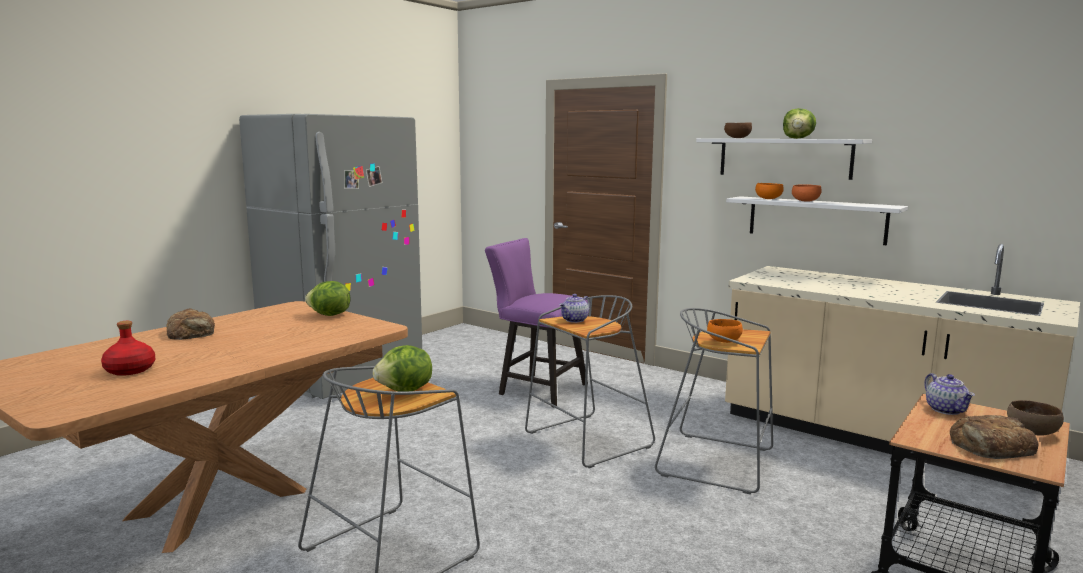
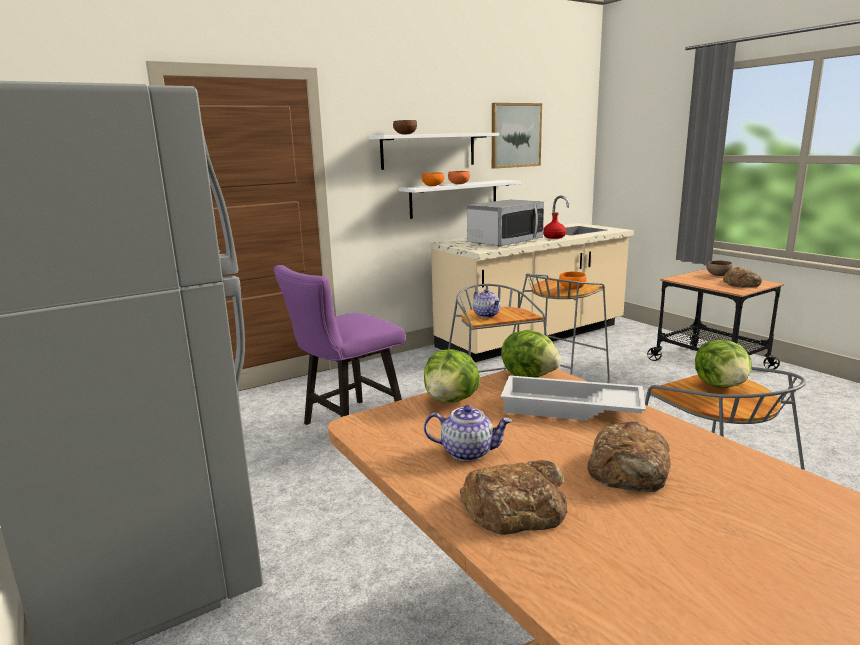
camera: 70 degrees left, 5 degrees up
(130, 370) = (766, 543): red bottle -> red bottle (554, 237)
(223, 349) = (630, 468): none -> bread
(314, 336) = (569, 408): none -> white tray
(797, 138) = (448, 133): lettuce -> lettuce (530, 376)
(819, 283) = (505, 242): none -> microwave
(939, 144) = (515, 135): none -> picture
(946, 410) = (689, 280): teapot -> teapot (468, 452)

